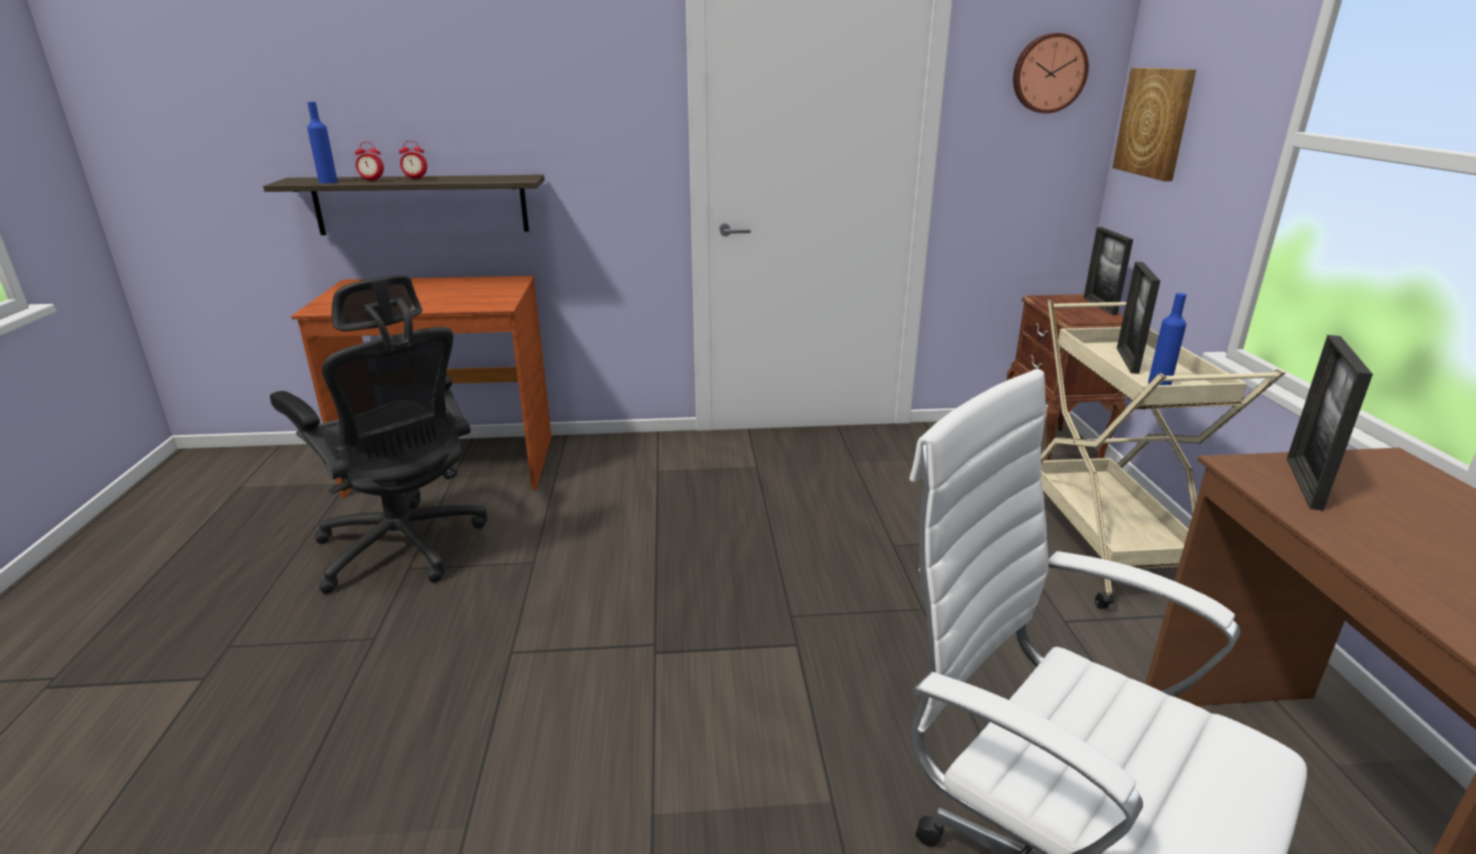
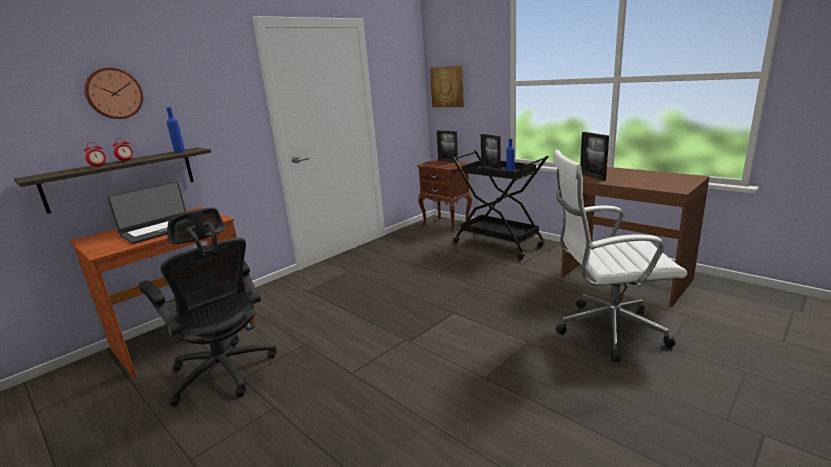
camera: 40 degrees left, 5 degrees down
(328, 182) = (66, 172): blue bottle -> blue bottle (179, 152)
(404, 551) = (224, 375): office chair -> office chair turned 45 degrees clockwise
(422, 298) = (161, 230): none -> laptop
(1048, 73) = (402, 72): wall clock -> wall clock (113, 93)
(1098, 547) = (498, 245): beige cart -> black cart

